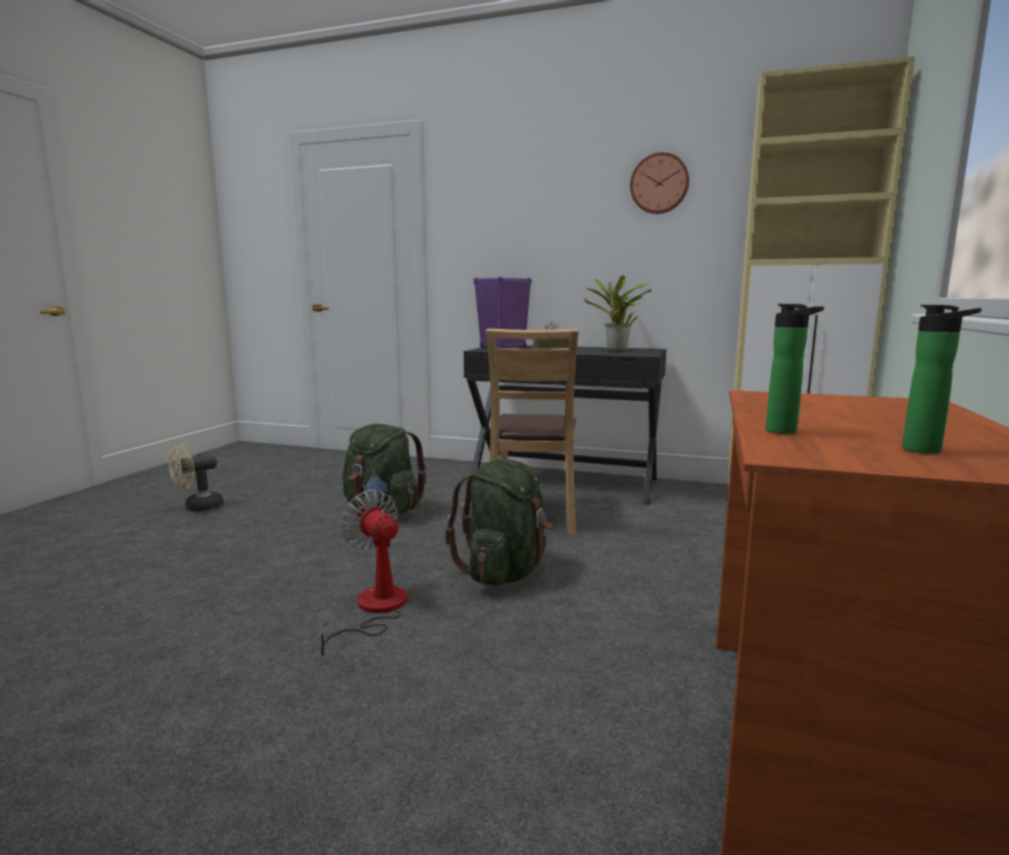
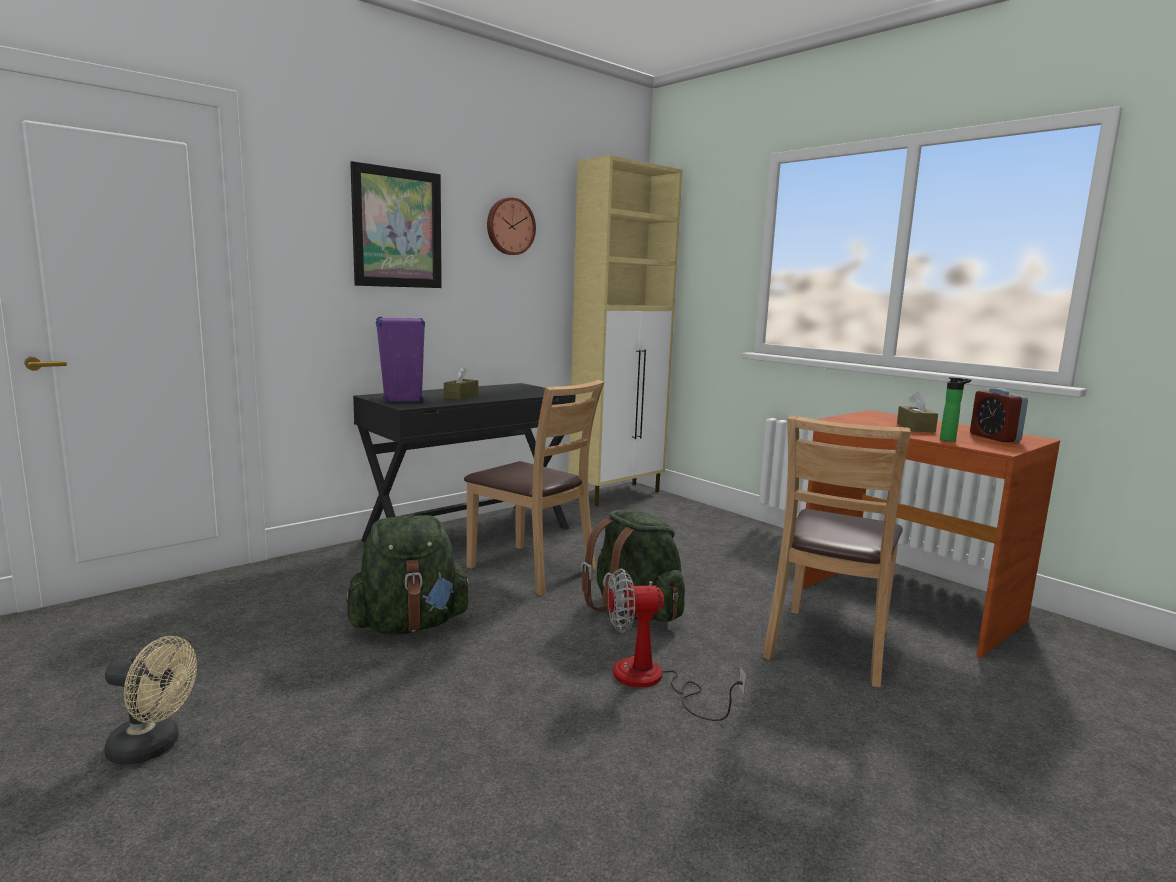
camera: 60 degrees left, 0 degrees up
(197, 507) = (153, 748): beige fan -> beige fan turned 75 degrees counterclockwise
(537, 202) = (397, 228): none -> picture
(569, 696) = (828, 645): none -> brown chair
(616, 351) = (512, 390): potted plant -> none
(847, 417) = (915, 428): none -> brown tissue box
(928, 451) = (994, 438): bottle -> alarm clock

